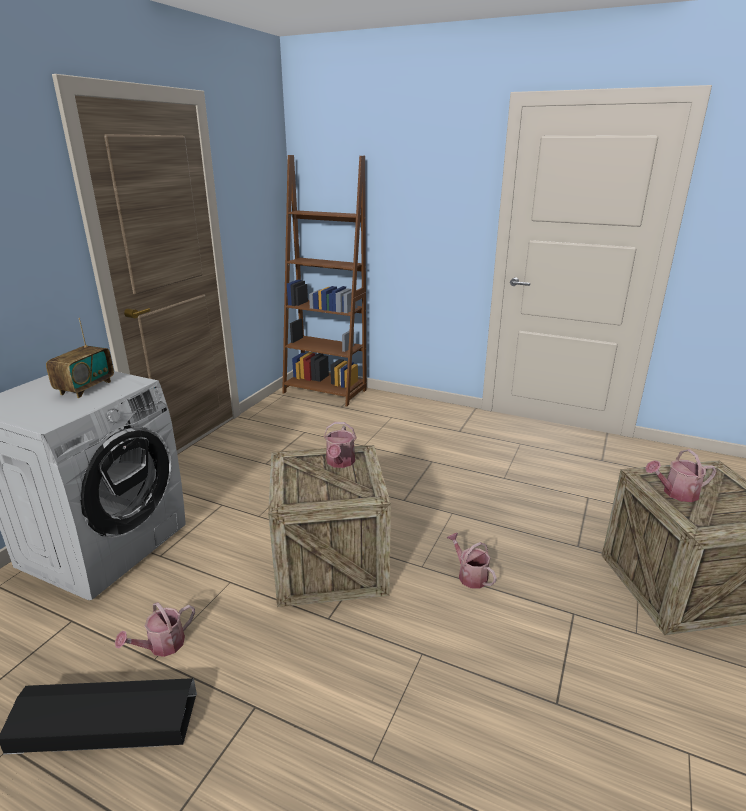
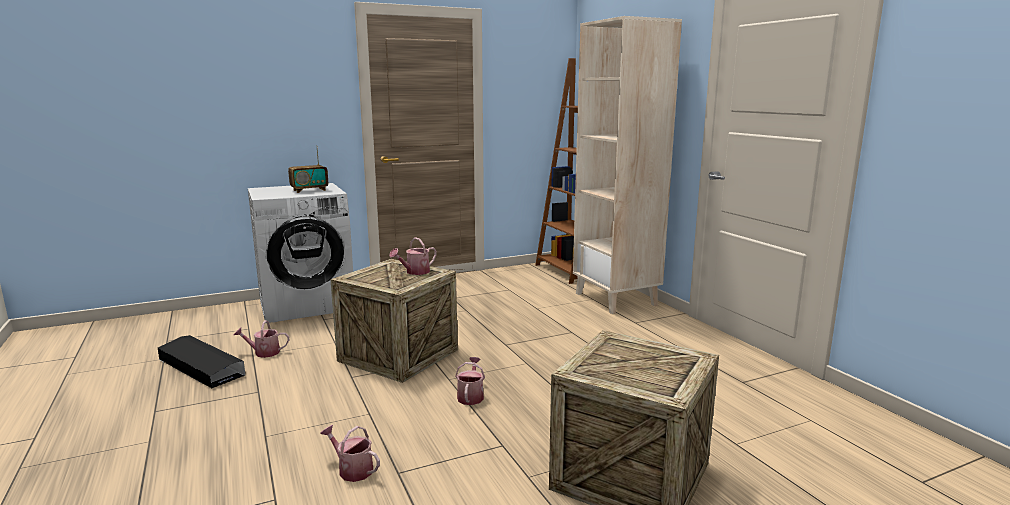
camera: 40 degrees right, 10 degrees down
(409, 411) = (616, 299): none -> beige bookcase
(676, 493) = (610, 353): watering can -> watering can (352, 469)

